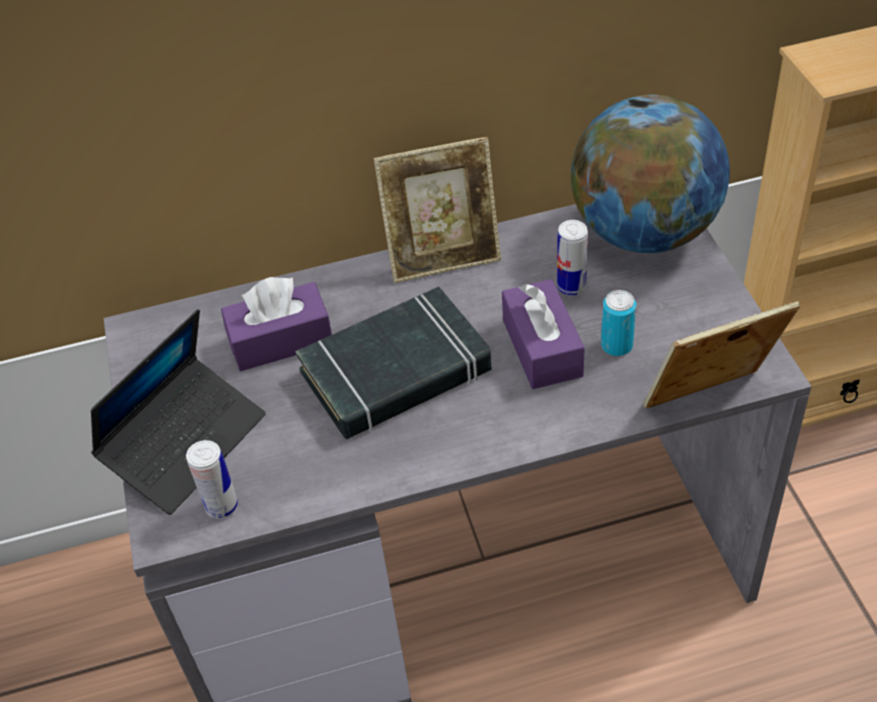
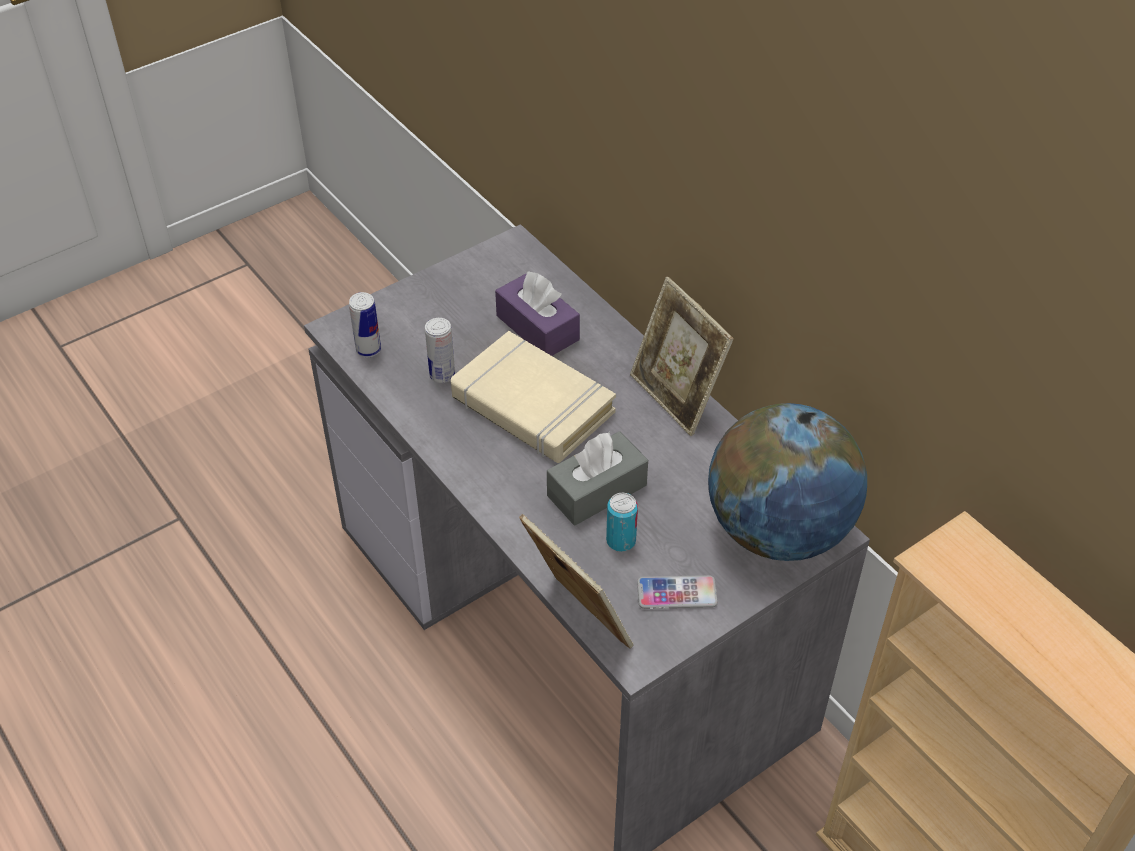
camera: 65 degrees right, 0 degrees up
(185, 443) = (417, 311): laptop -> none
(396, 372) = (532, 405): black book -> beige book
(542, 348) = (597, 490): purple tissue box -> grey tissue box
(571, 286) = (680, 493): can -> can (442, 375)
(697, 321) = (677, 593): none -> phone

